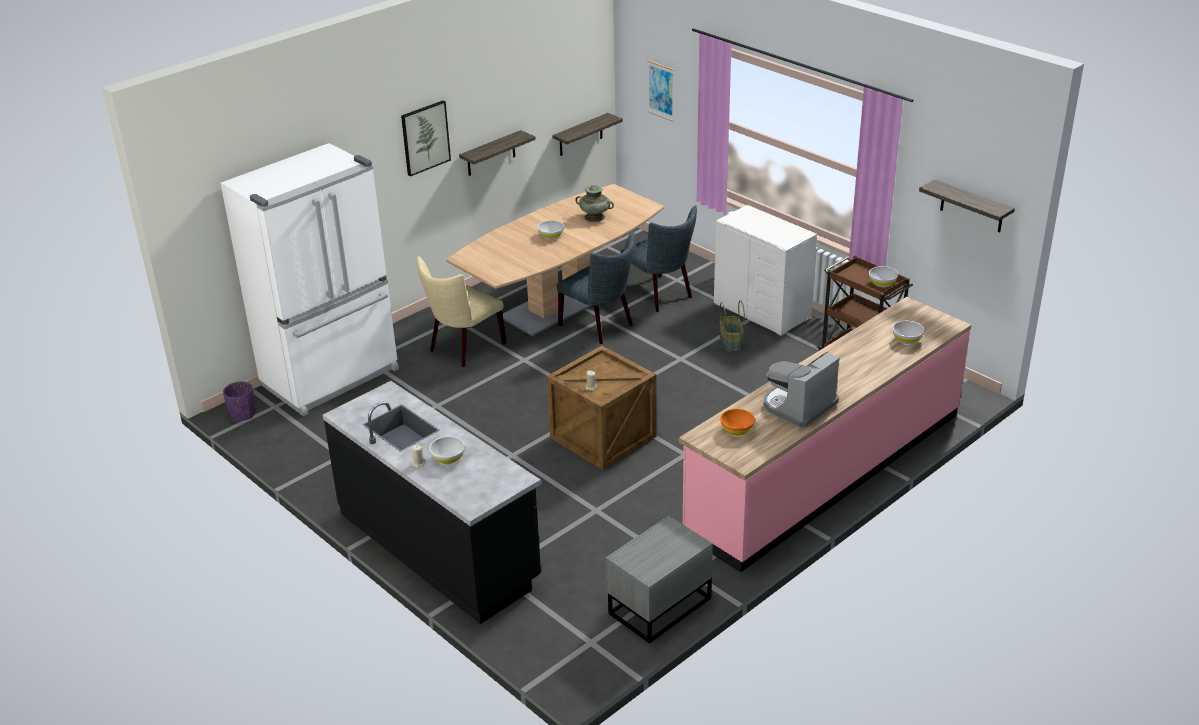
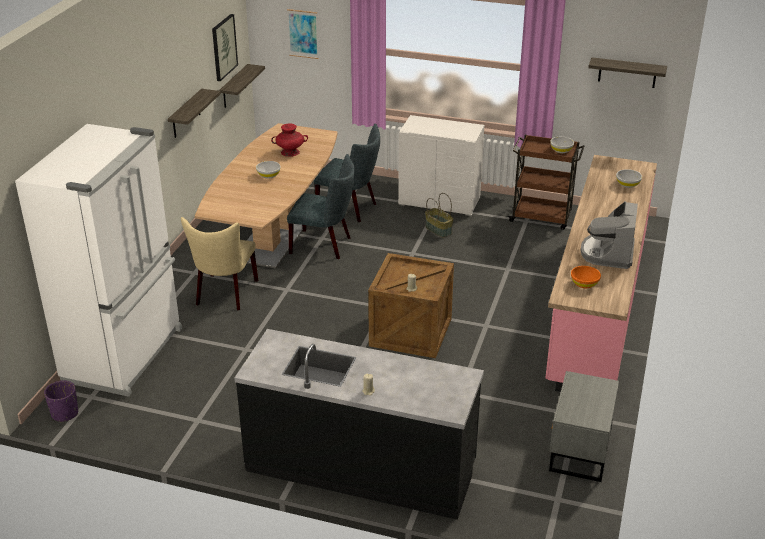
camera: 30 degrees left, 0 degrees up
(425, 137) = (146, 106): picture -> picture (223, 47)
(448, 458) = (389, 378): white bowl -> none
(595, 217) = (290, 152): turquoise vase -> red vase

